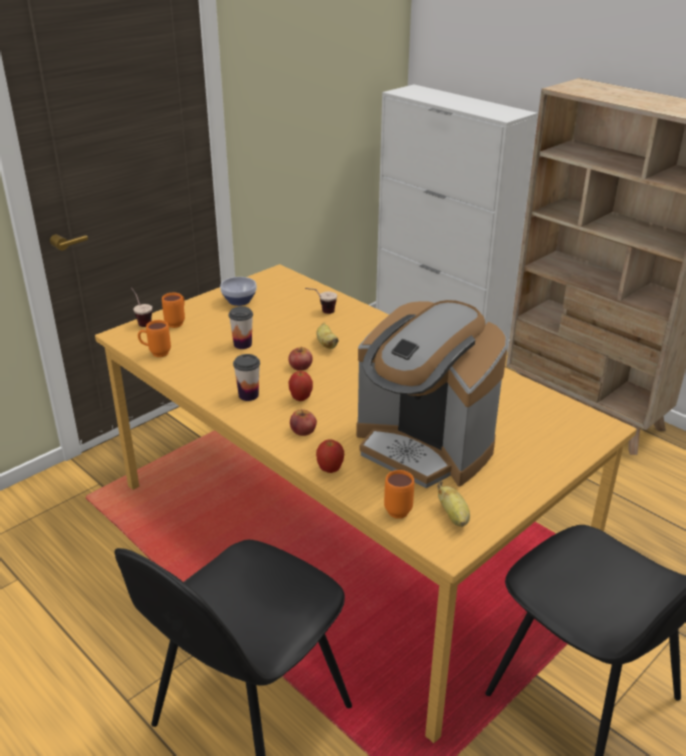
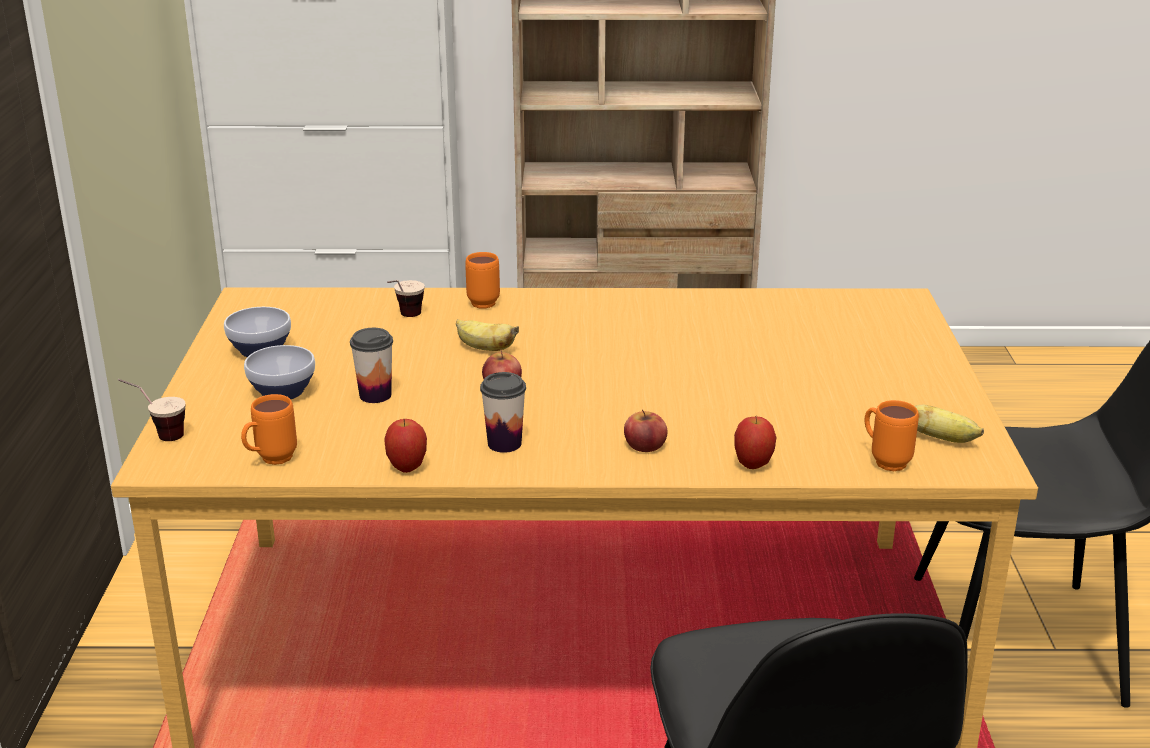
camera: 45 degrees left, 5 degrees down
(177, 322) = (221, 412): orange mug -> orange mug (481, 301)
(212, 325) = (281, 393): none -> bowl
(301, 399) = (575, 416): apple -> apple (407, 468)
(424, 447) = (795, 396): coffee machine -> none

